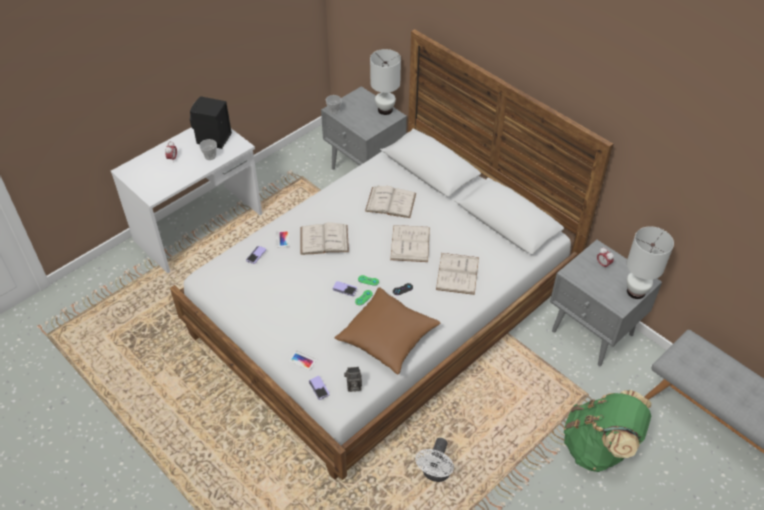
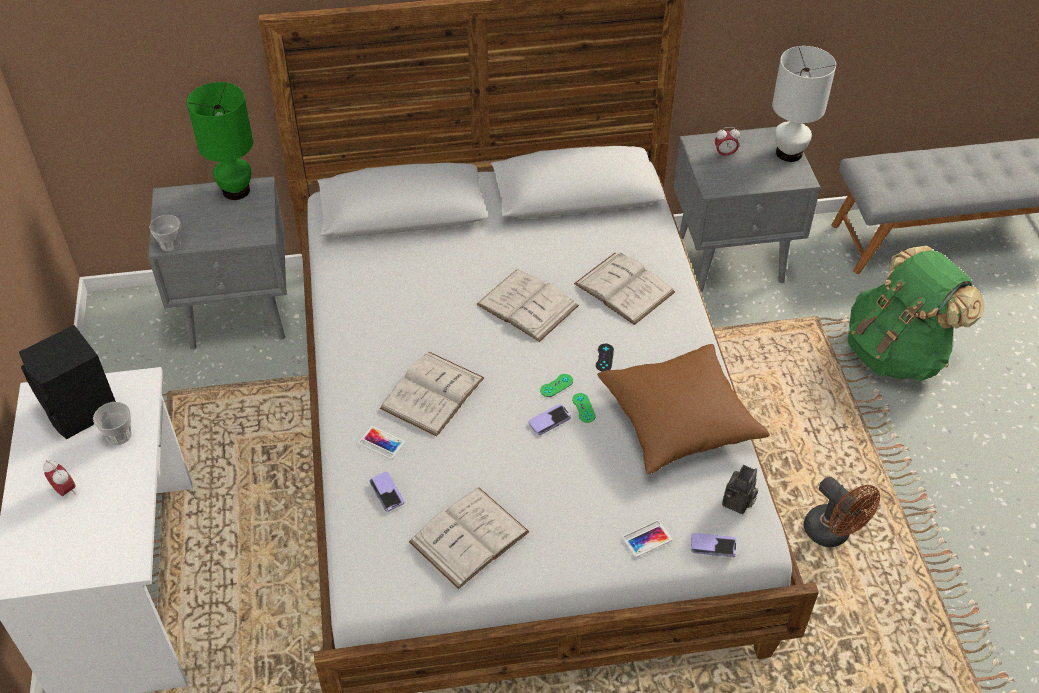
camera: 55 degrees left, 0 degrees up
(384, 110) = (236, 191): white table lamp -> green table lamp
(390, 202) = (428, 283): white book -> white book (469, 537)
(435, 473) = (833, 534): white fan -> brown fan

